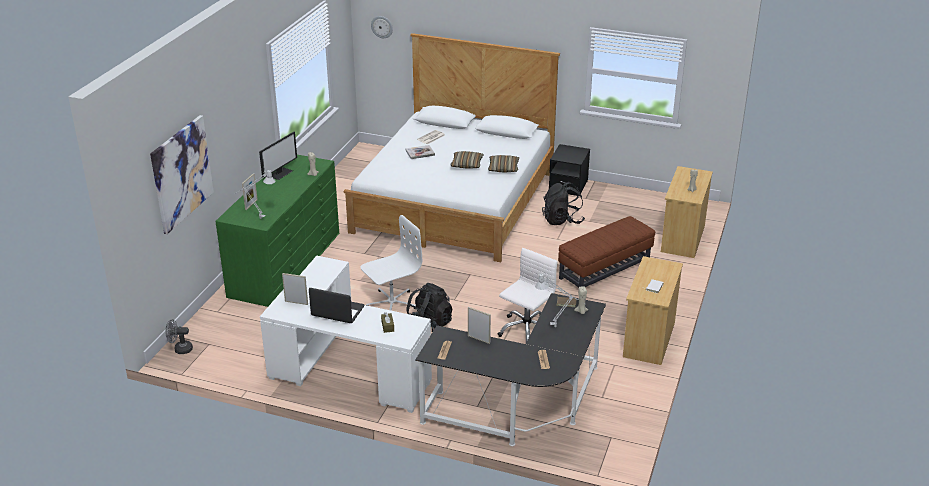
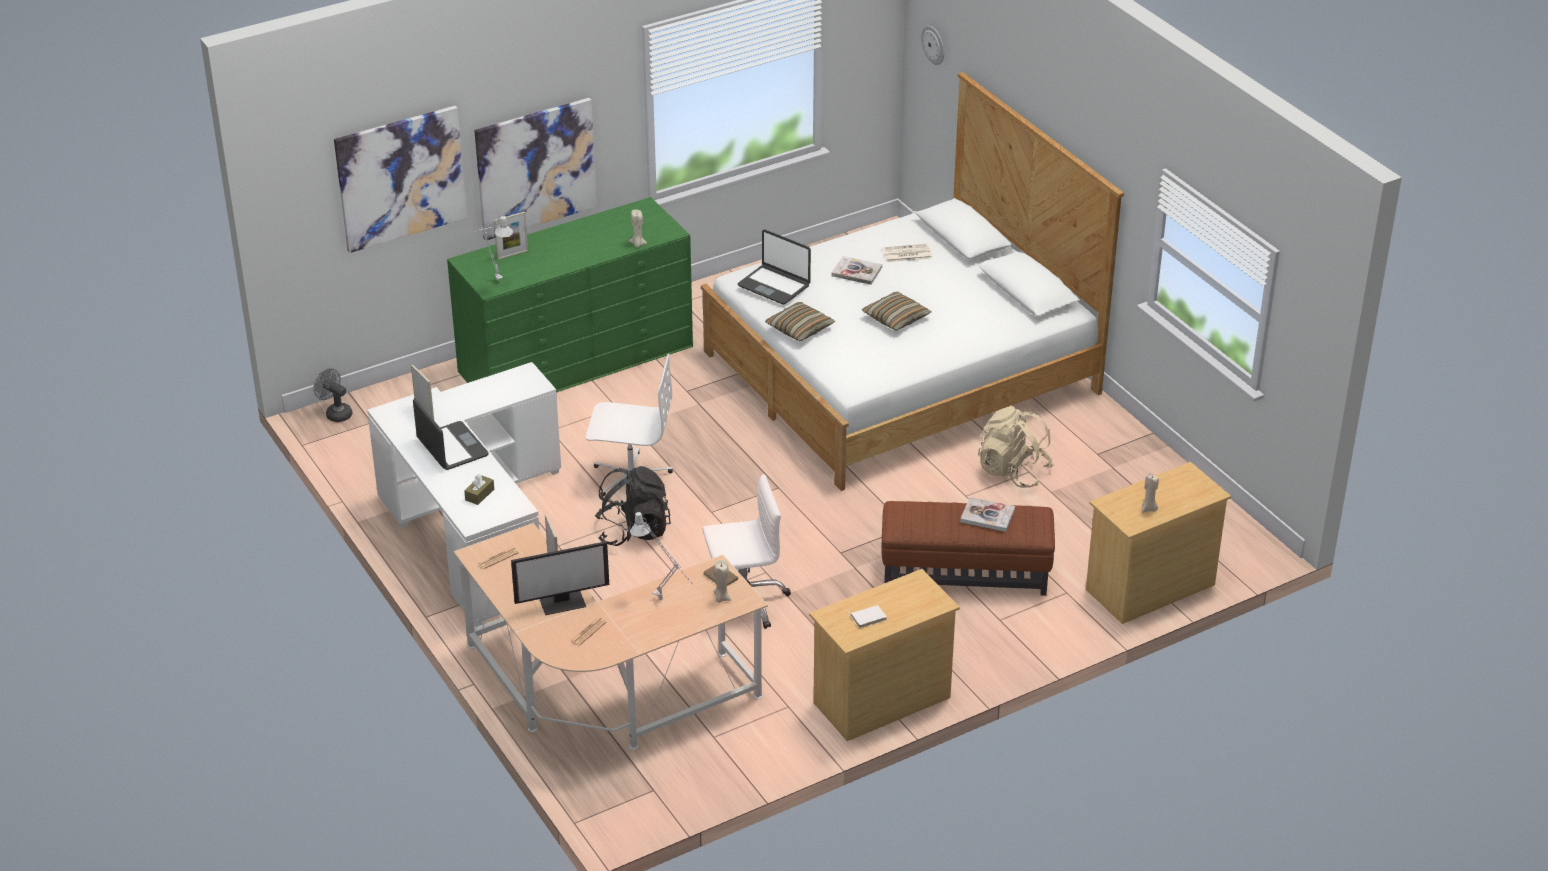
camera: 40 degrees right, 5 degrees up
(235, 150) = (535, 168): none -> picture
(280, 173) = (602, 224): monitor -> monitor (563, 602)
(390, 173) = (774, 285): none -> laptop
(503, 168) = (937, 347): pillow -> pillow (799, 328)
(522, 407) = (603, 693): black desk -> beige desk
(562, 220) = (1013, 471): black backpack -> beige backpack
(568, 186) = (1099, 422): black nightstand -> none
(614, 230) = (987, 516): none -> book

